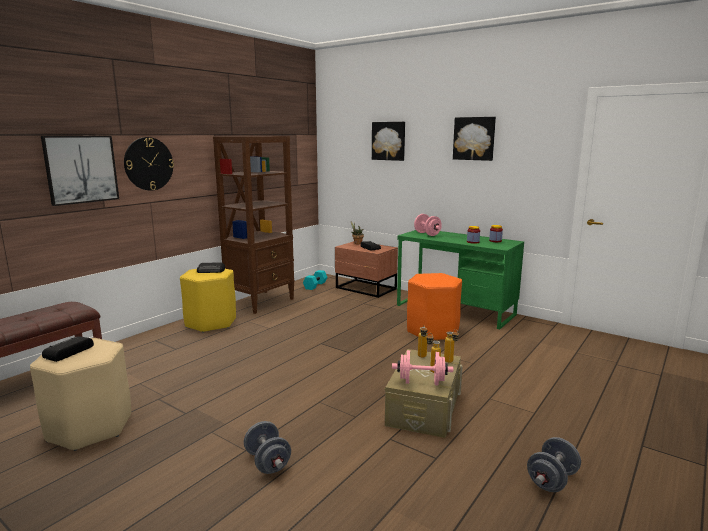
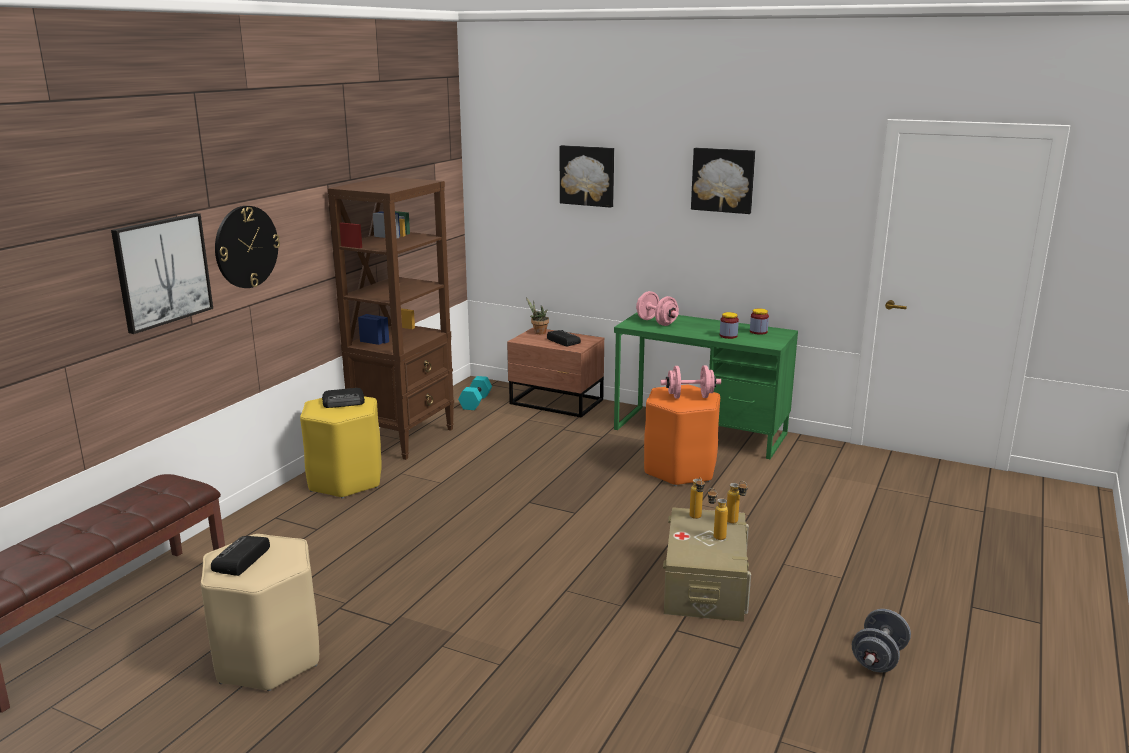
camera: 10 degrees left, 5 degrees up
(268, 462) = (536, 676): grey dumbbell -> none
(421, 382) = (708, 554): pink dumbbell -> pink dumbbell (690, 397)

